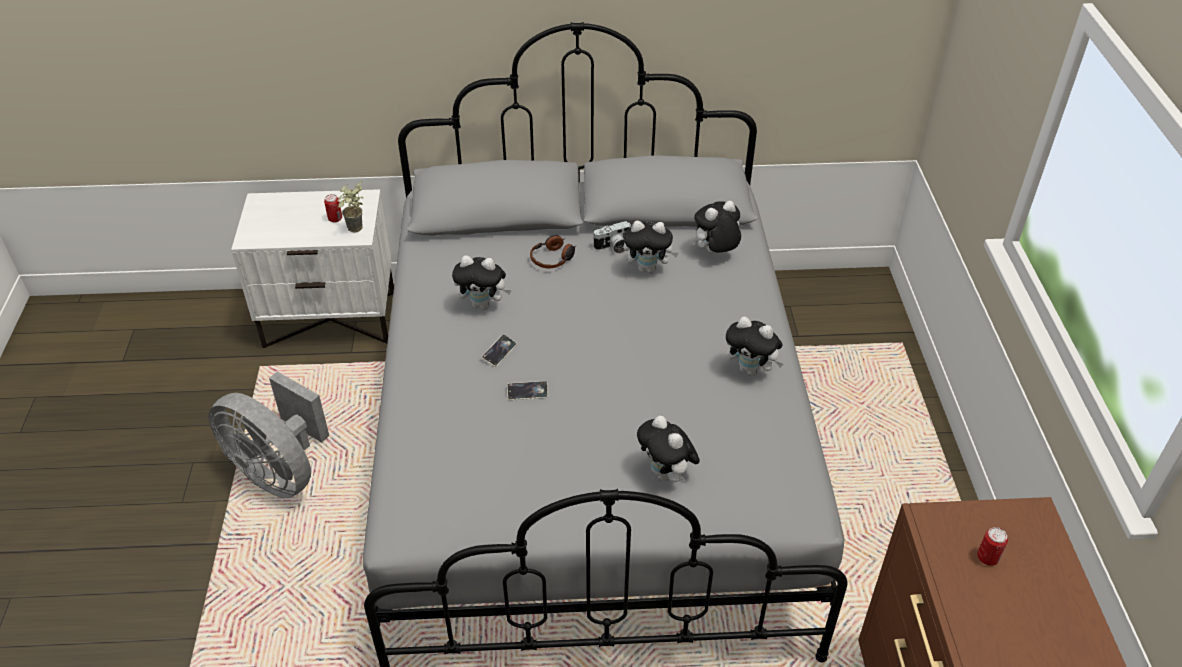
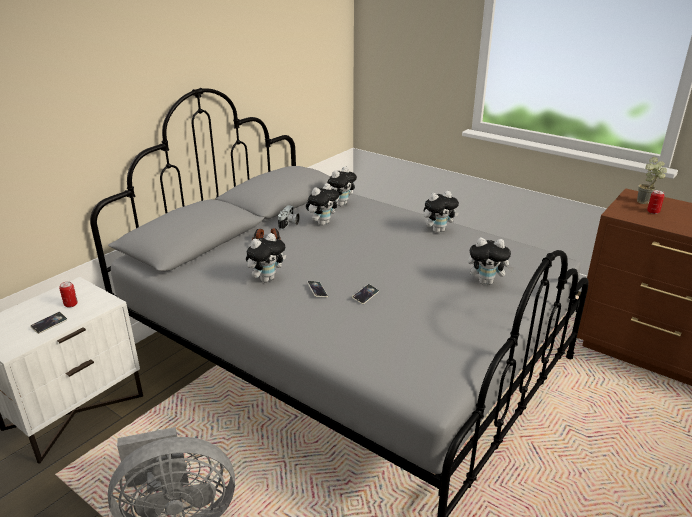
camera: 50 degrees left, 15 degrees down
(298, 230) = (49, 324): none -> phone
(355, 231) = (100, 302): potted plant -> potted plant (647, 203)
(715, 253) = (340, 204): plush toy -> plush toy turned 150 degrees counterclockwise

